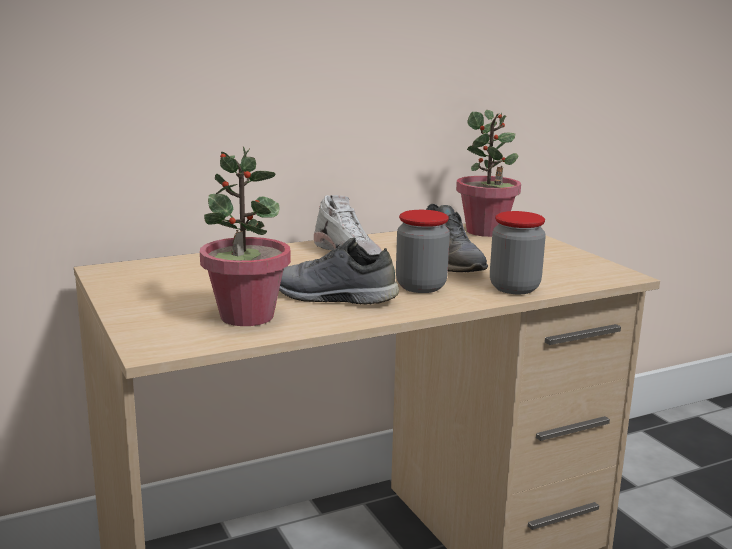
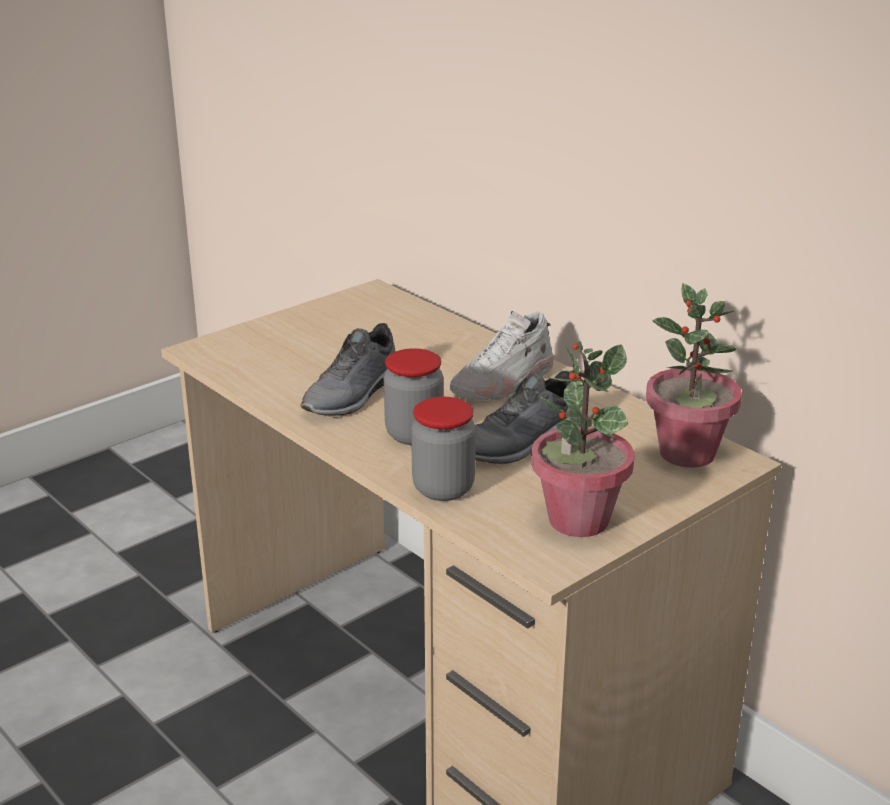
camera: 75 degrees right, 10 degrees up
(246, 317) = (282, 368): potted plant -> potted plant (577, 520)
(331, 297) = (354, 395): grey shoe -> grey shoe turned 150 degrees counterclockwise

